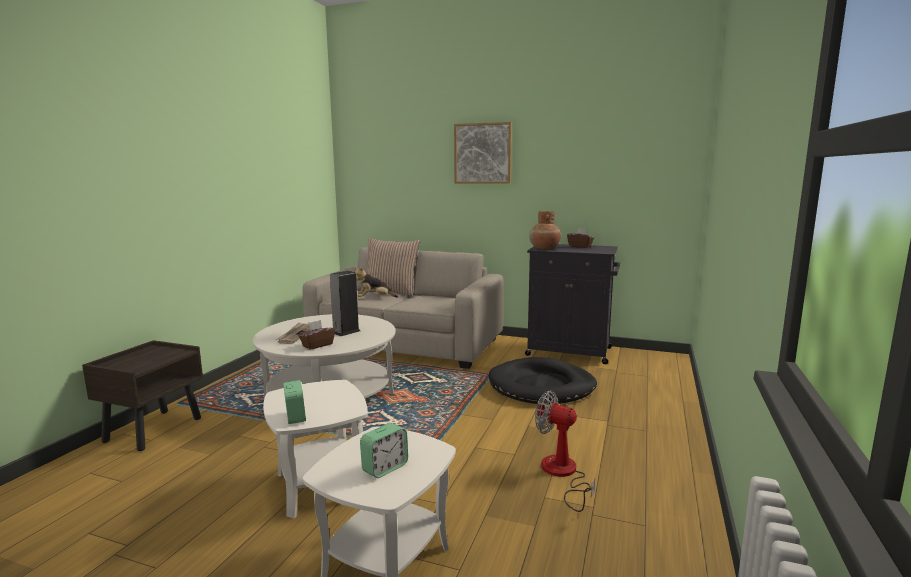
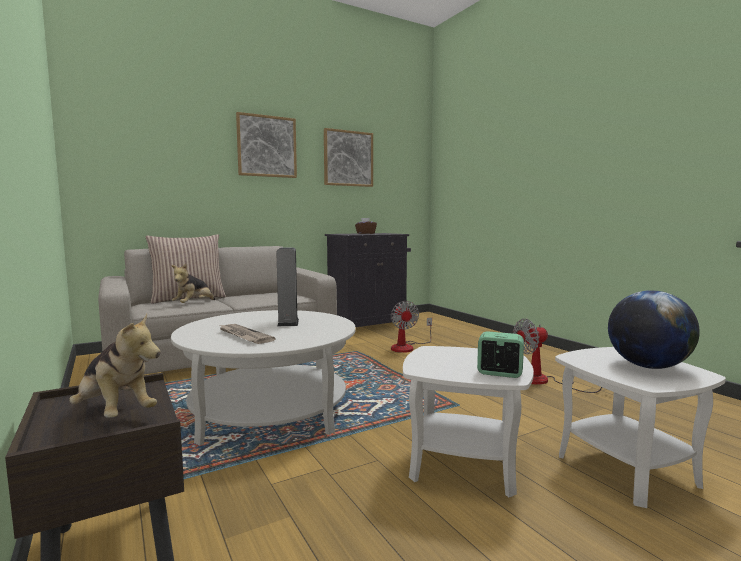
camera: 50 degrees left, 5 degrees down
(143, 360) = (114, 413): none -> plush toy
(317, 345) = (305, 335): brown tissue box -> none
(385, 468) = (648, 366): alarm clock -> globe
(542, 386) = (407, 347): black dog bed -> fan
(544, 248) = (352, 234): brown vase -> none
(574, 158) = (348, 158): none -> picture

